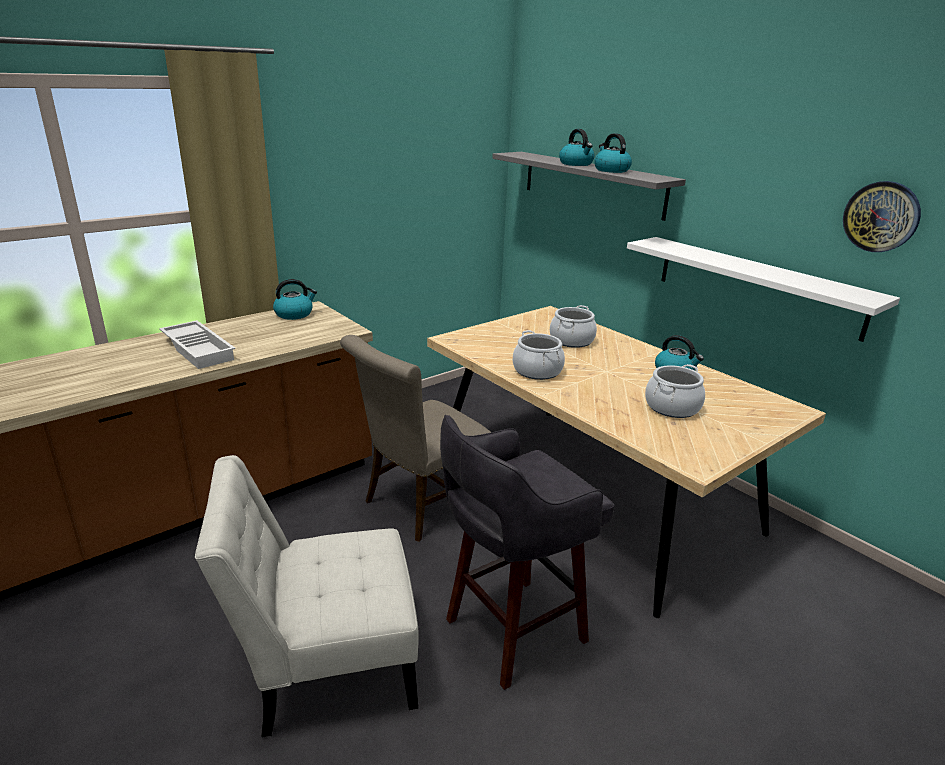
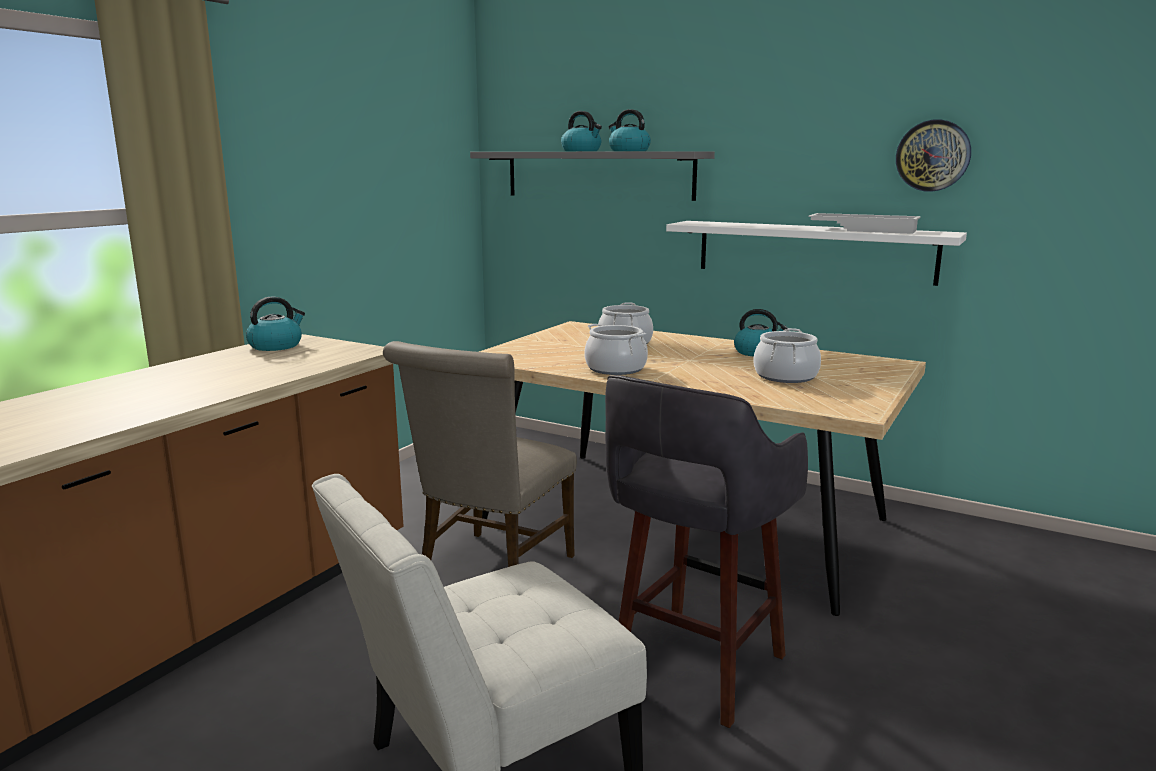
camera: 20 degrees left, 10 degrees down
(200, 349) = (175, 387): white tray -> white tray (864, 230)

